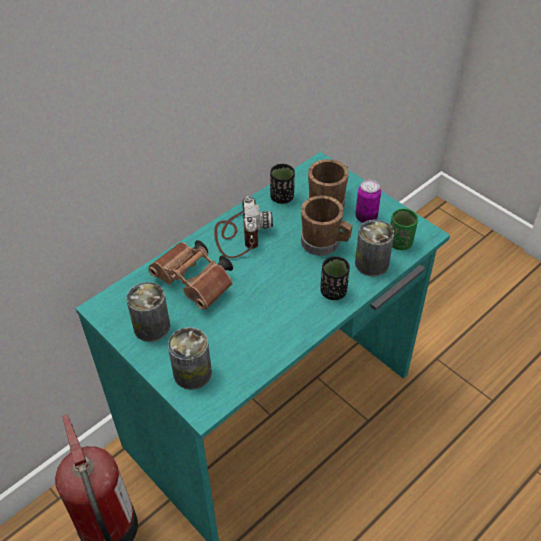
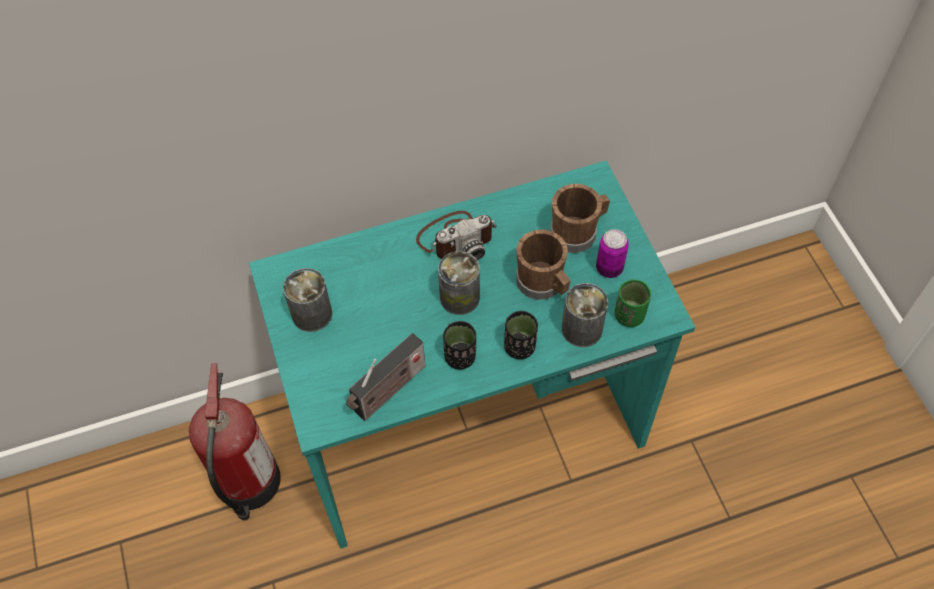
camera: 25 degrees right, 10 degrees up
(192, 373) = (326, 382): can -> can (459, 297)
(196, 283) = (380, 281): brown binoculars -> none
(240, 234) = (456, 238): camera -> camera turned 45 degrees clockwise
(248, 361) = (388, 392): none -> radio
(282, 197) = (528, 207): black cup -> black cup (460, 357)

